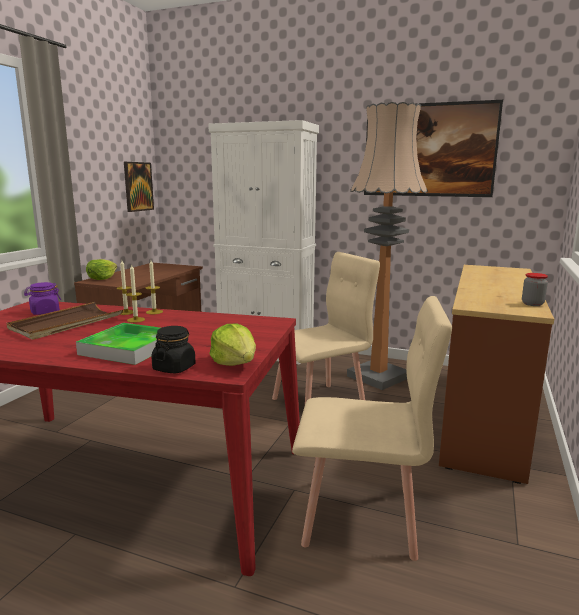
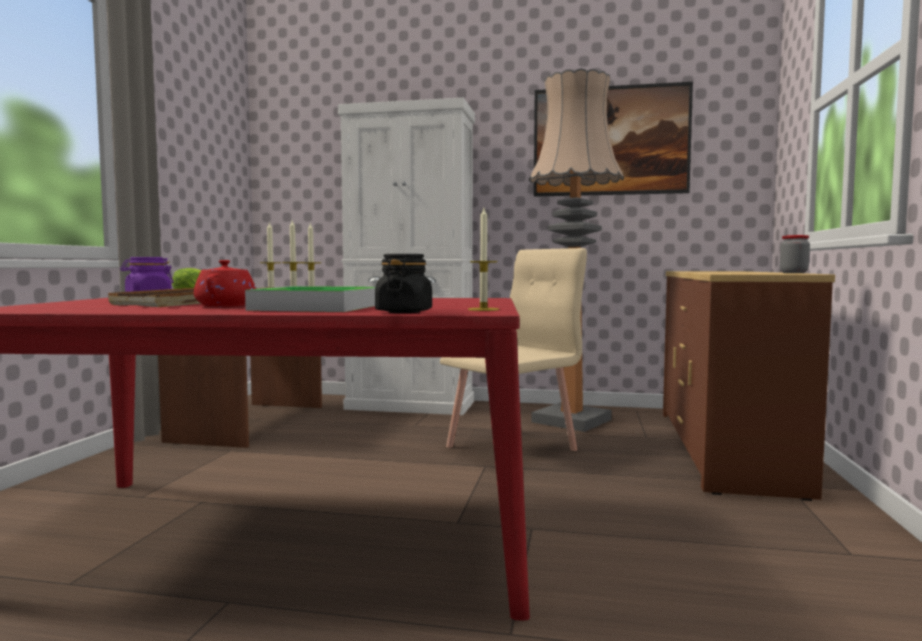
camera: 10 degrees left, 10 degrees down
(77, 337) = (226, 306): none -> red teapot
(138, 186) = (231, 191): picture -> none
(235, 363) = (483, 309): lettuce -> candle
(361, 517) = (639, 547): beige chair -> none

